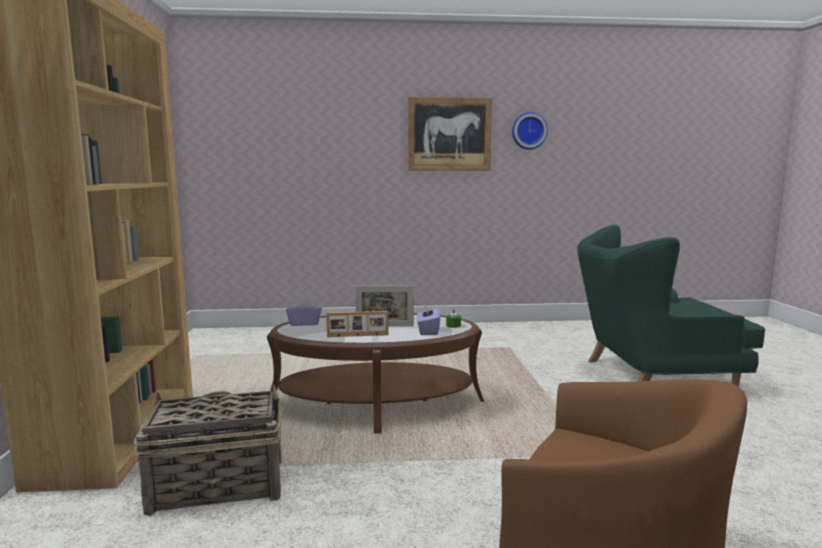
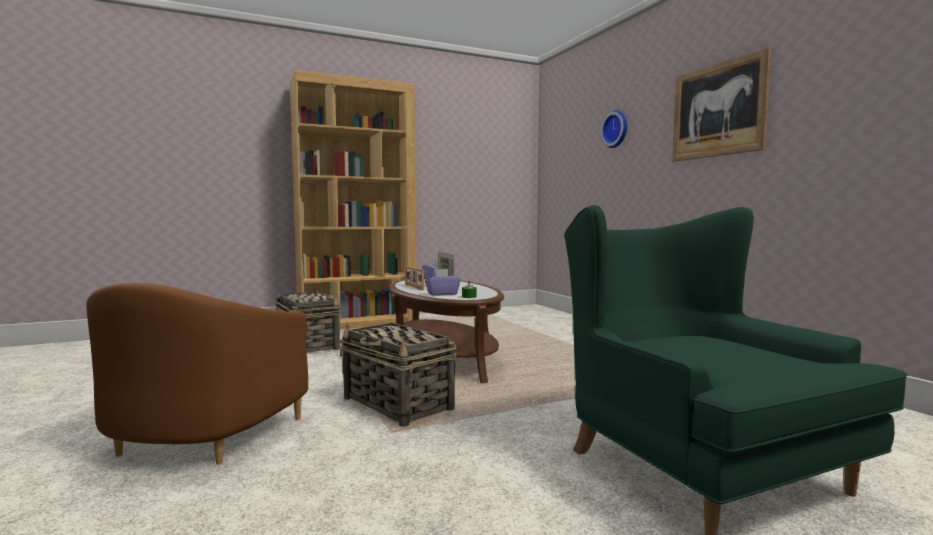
camera: 70 degrees right, 5 degrees down
(526, 444) = (398, 404): none -> basket
(528, 131) = (826, 79): wall clock -> wall clock (616, 129)

